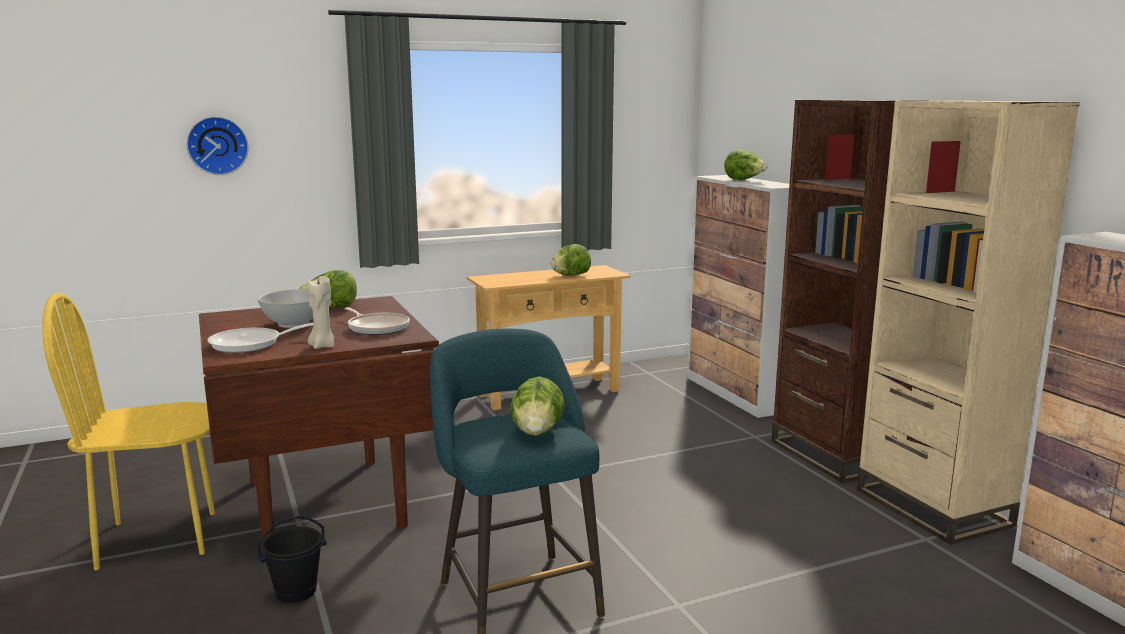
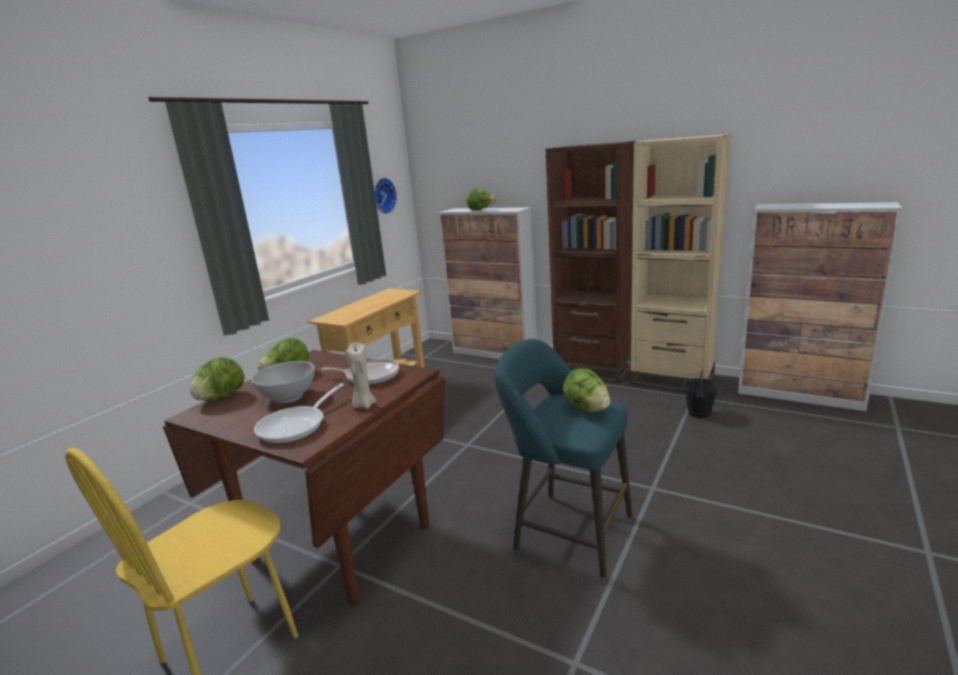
camera: 35 degrees left, 5 degrees up
(217, 145) = (56, 248): wall clock -> wall clock (383, 196)
(296, 592) = (426, 617): black bucket -> black bucket (699, 413)
(571, 275) = (383, 300): lettuce -> lettuce (221, 397)

